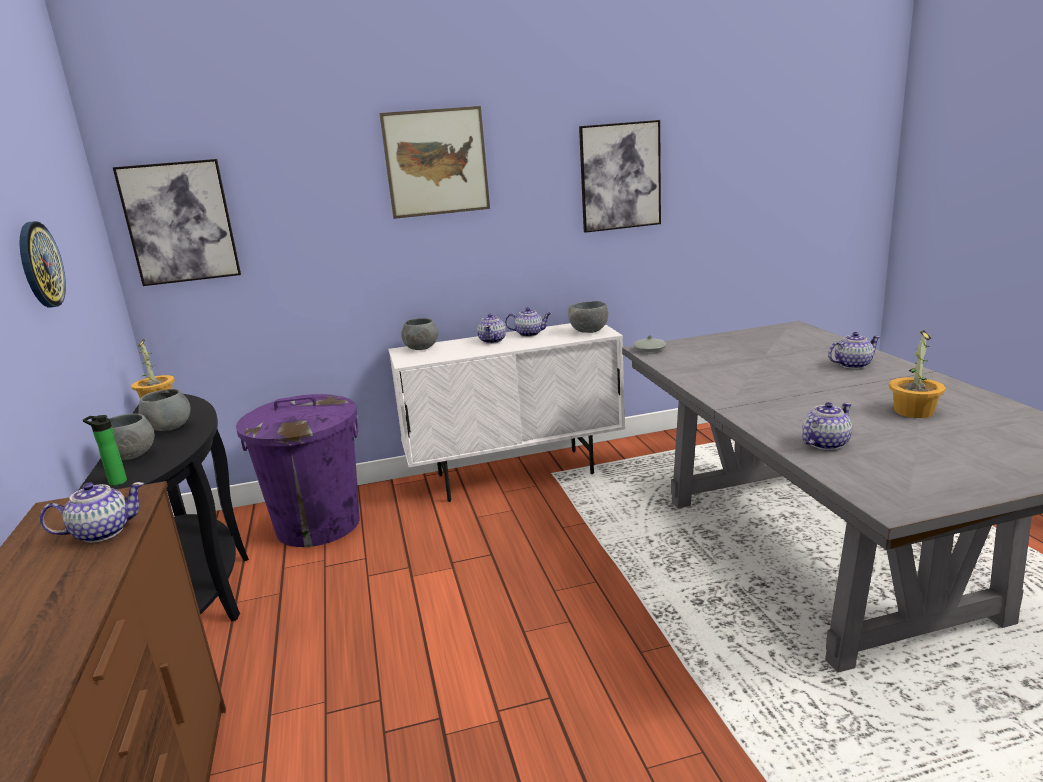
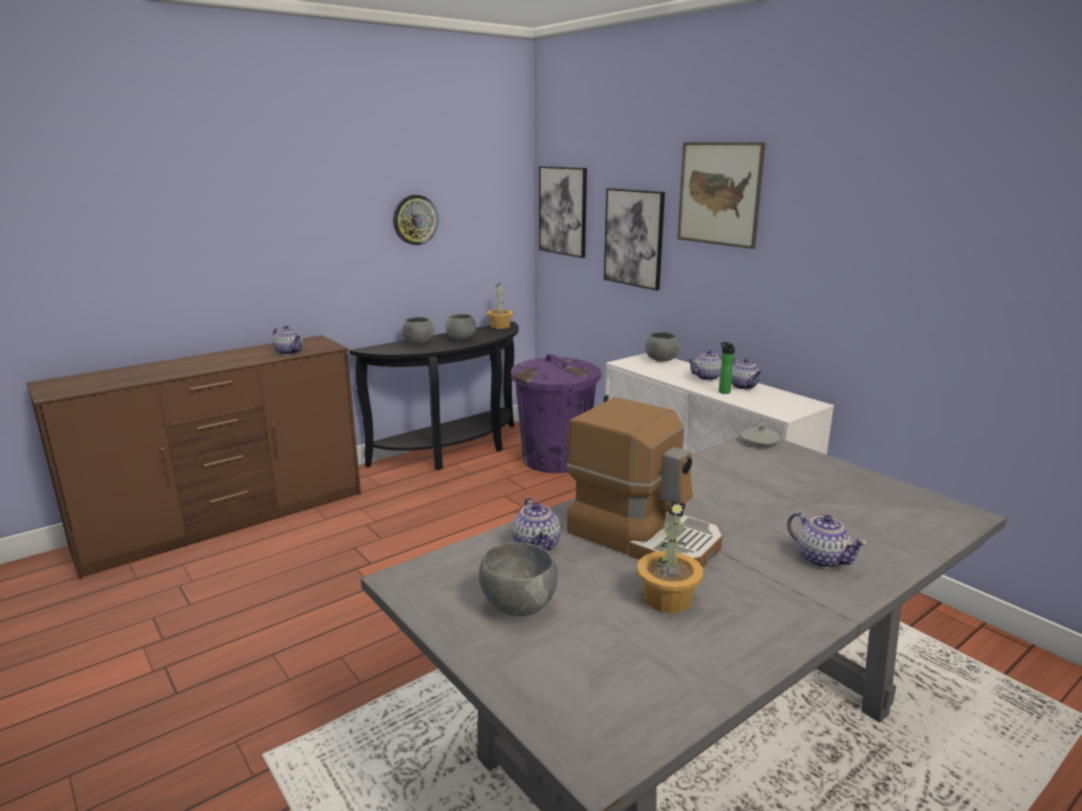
camera: 65 degrees right, 0 degrees up
(115, 482) = (385, 348): bottle -> bottle (723, 391)
(589, 331) = (780, 407): grey bowl -> grey bowl (518, 607)
(620, 176) = (903, 244): picture -> picture (634, 238)
(812, 405) = (644, 536): none -> coffee machine
(824, 443) = (536, 545): teapot -> teapot turned 45 degrees clockwise

